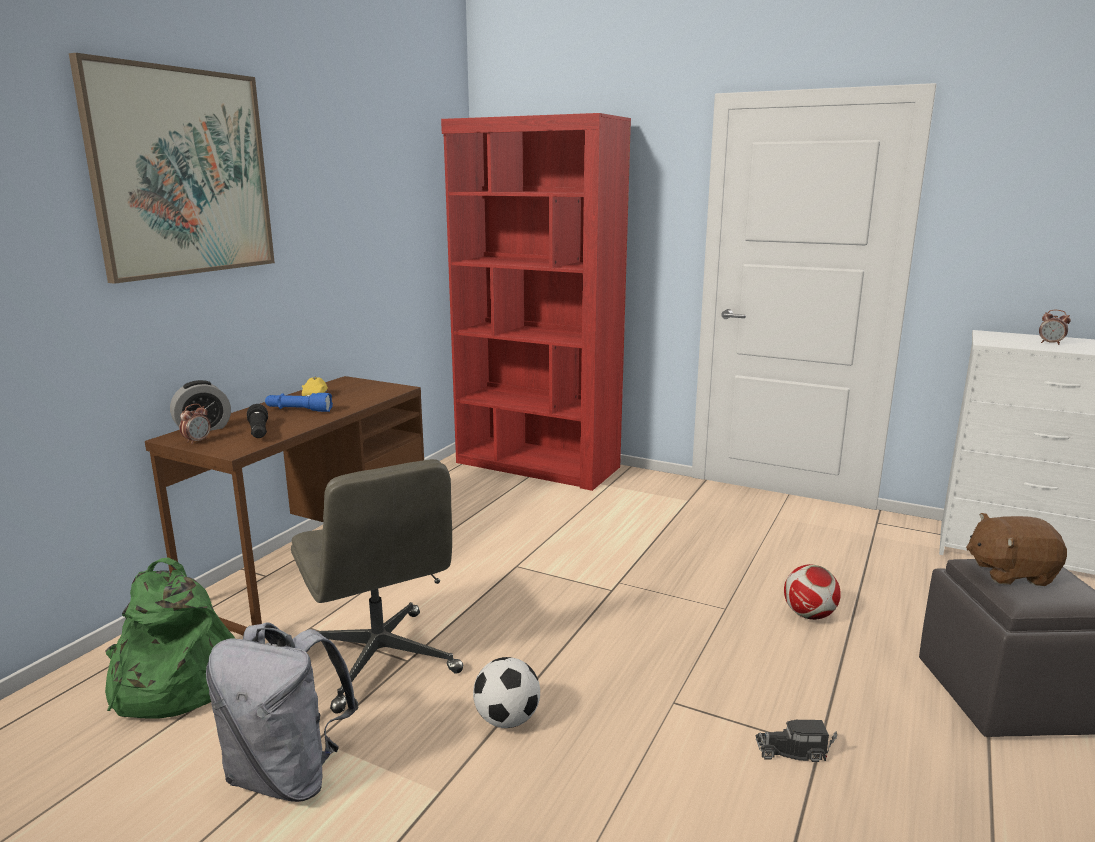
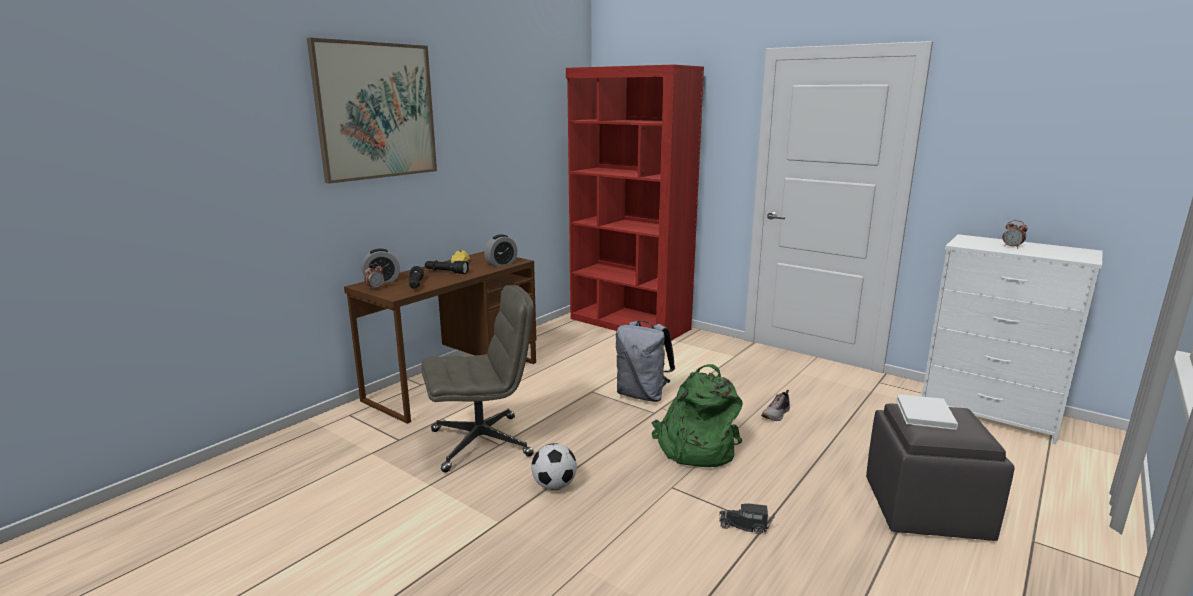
camera: 10 degrees right, 0 degrees up
(170, 684) = (348, 444): green backpack -> green backpack (695, 448)
(288, 775) = (407, 502): grey backpack -> grey backpack (642, 395)
(298, 410) = (446, 272): blue flashlight -> black flashlight
(376, 394) = (501, 264): none -> alarm clock
(381, 660) = (482, 442): grey office chair -> grey office chair turned 90 degrees counterclockwise
(771, 578) = (776, 414): none -> shoe
(808, 615) = (795, 441): football -> none
(1010, 573) = (925, 415): brown plush toy -> white book

